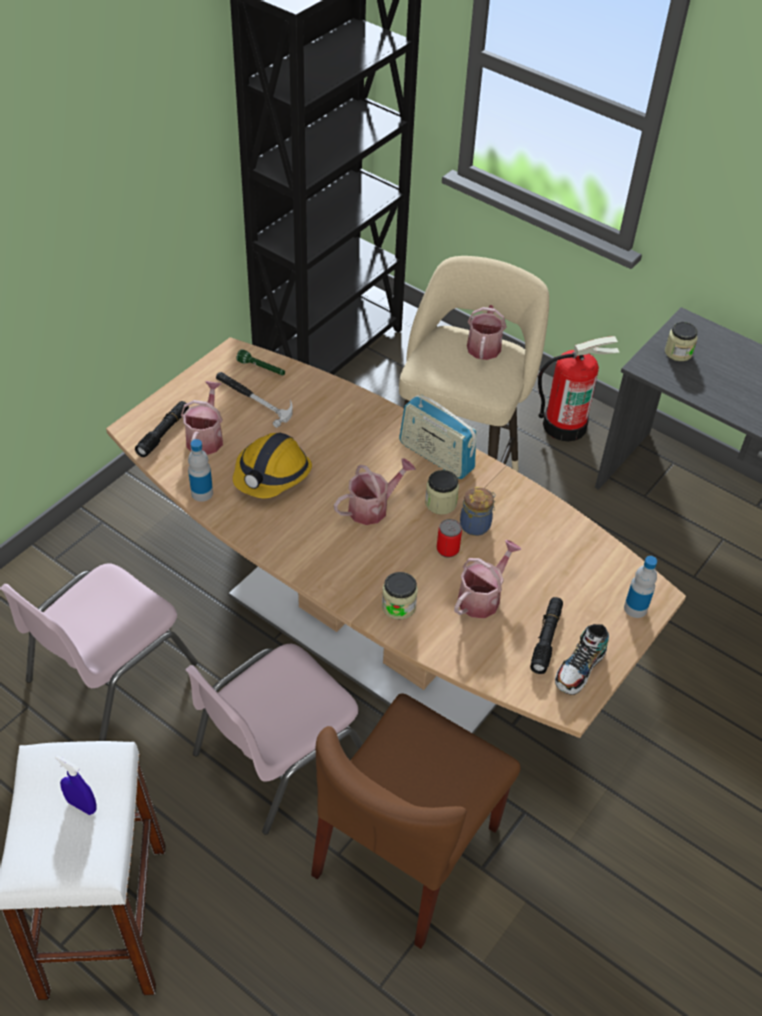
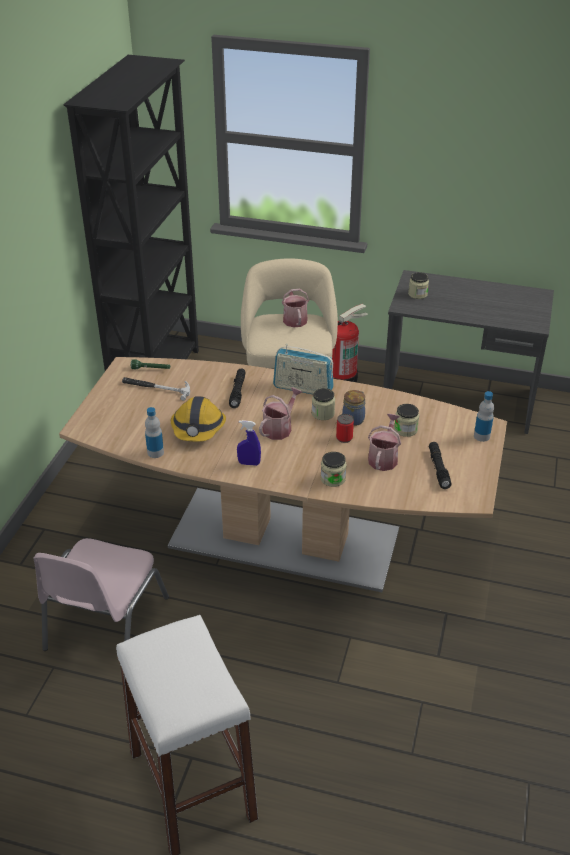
camera: 20 degrees left, 10 degrees down
(82, 805) = (187, 664): blue spray bottle -> blue spray bottle (249, 463)
(163, 433) = (104, 425): black flashlight -> black flashlight (238, 392)
(206, 437) = (137, 419): watering can -> none
(277, 756) = (260, 636): pink chair -> none
(406, 852) = (383, 664): brown chair -> none
(536, 563) = (405, 429): none -> jar
(580, 669) = (469, 479): shoe -> none

